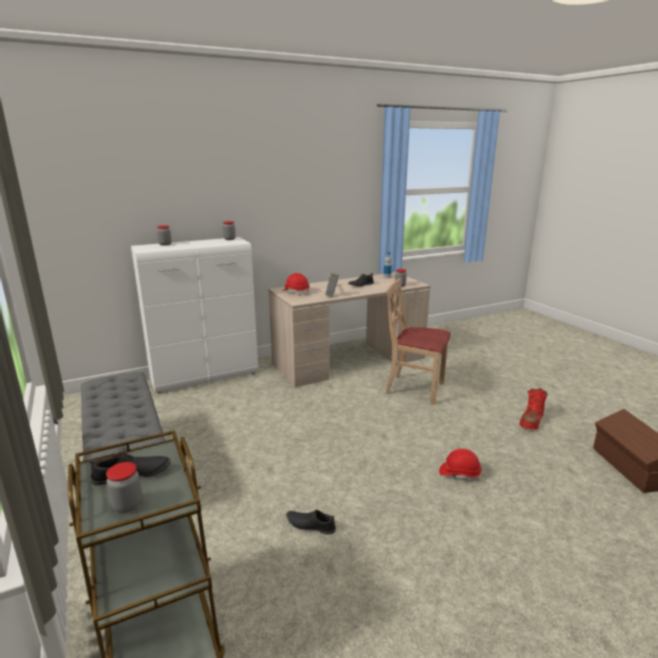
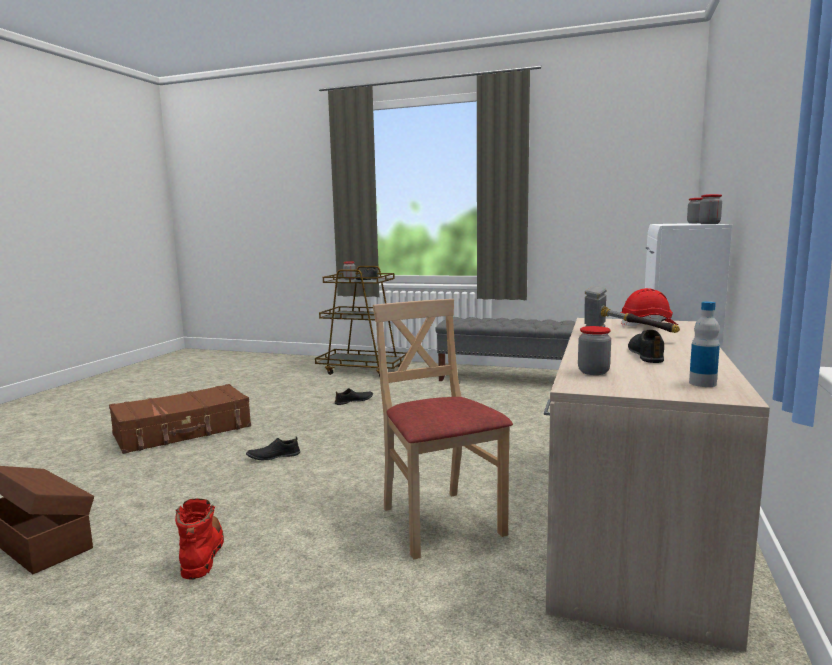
camera: 135 degrees right, 10 degrees down
(415, 389) = (440, 522): beige chair -> beige chair turned 90 degrees counterclockwise
(459, 473) = (273, 456): red hard hat -> black shoe
(533, 574) = (183, 431): none -> brown suitcase

